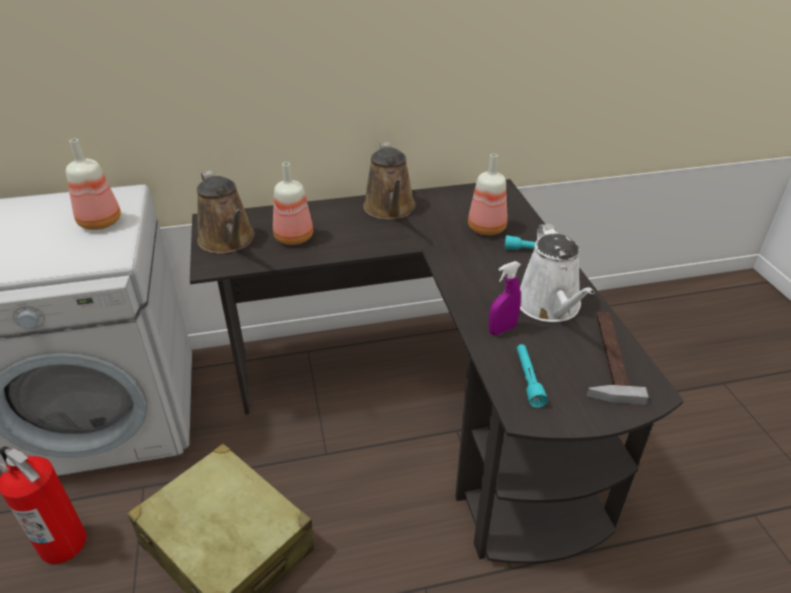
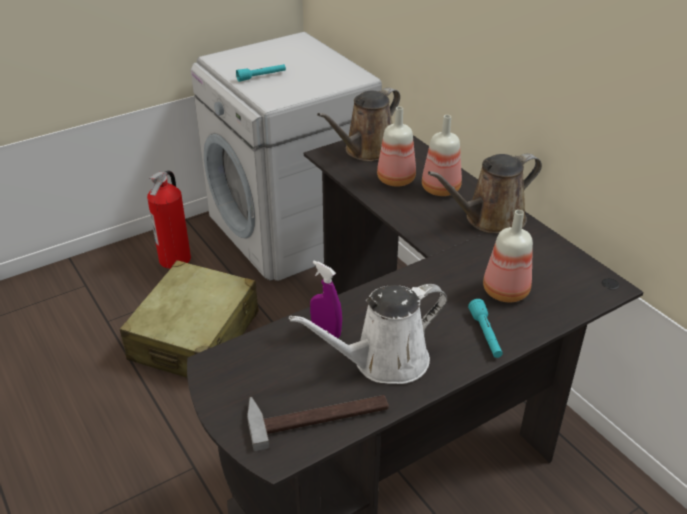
camera: 70 degrees right, 0 degrees up
(102, 222) = (313, 82): bottle -> bottle (441, 190)
(528, 379) = (259, 360): turquoise flashlight -> turquoise flashlight (261, 77)

